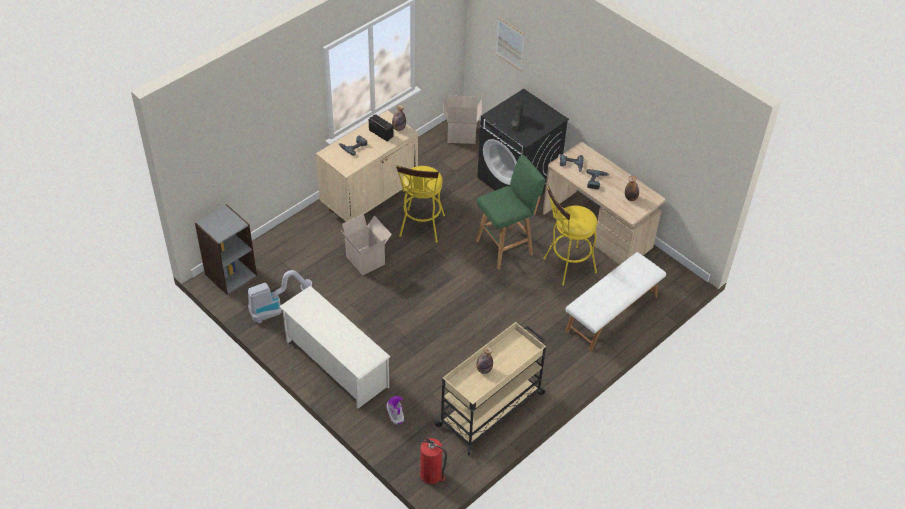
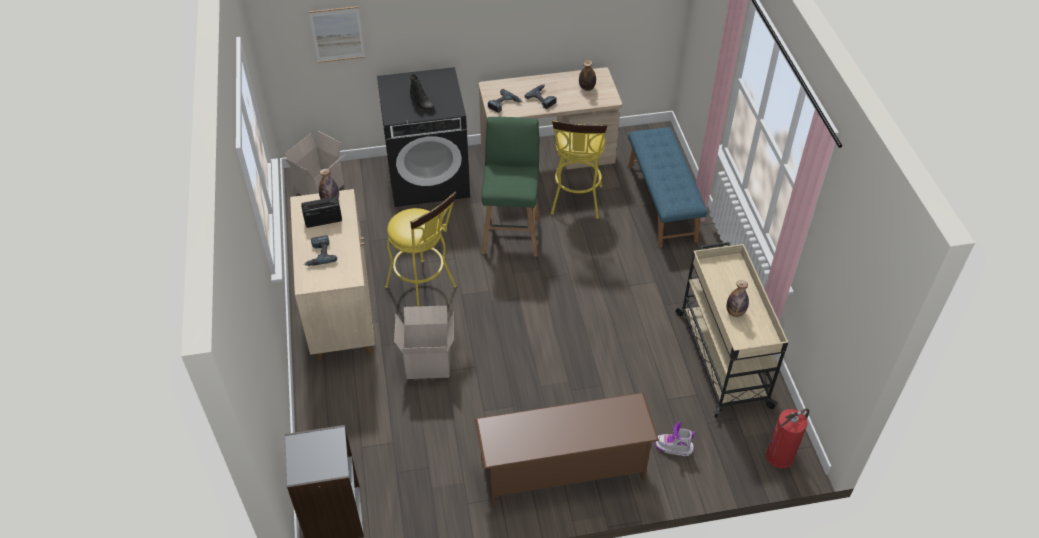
camera: 55 degrees left, 0 degrees up
(276, 308) = (430, 490): vacuum cleaner -> none
(336, 363) = (563, 469): white shoe rack -> brown shoe rack
(612, 314) = (662, 202): white bench -> blue bench

